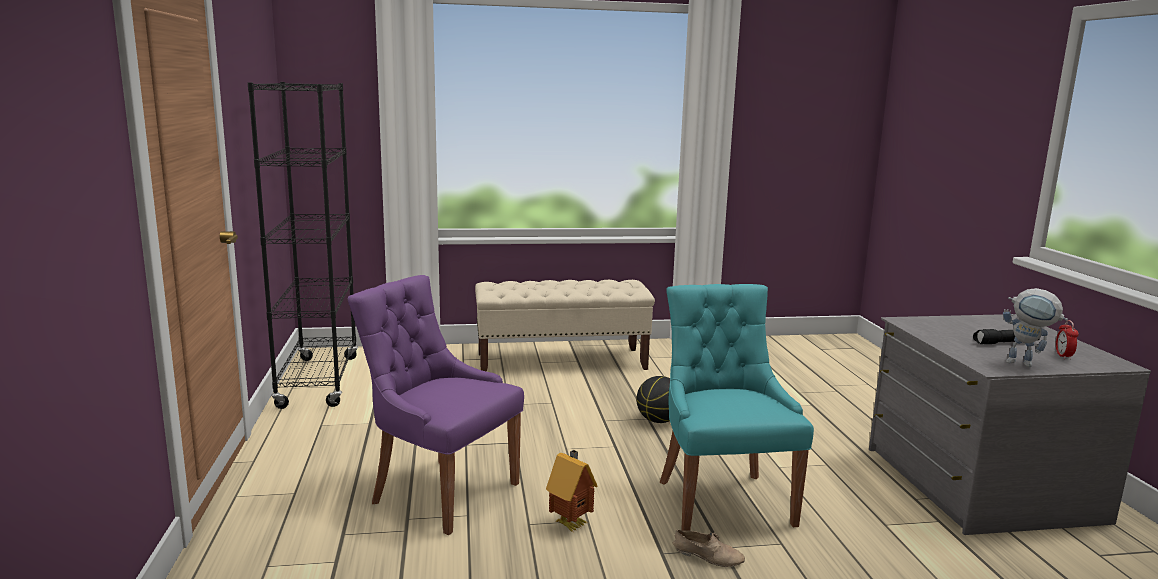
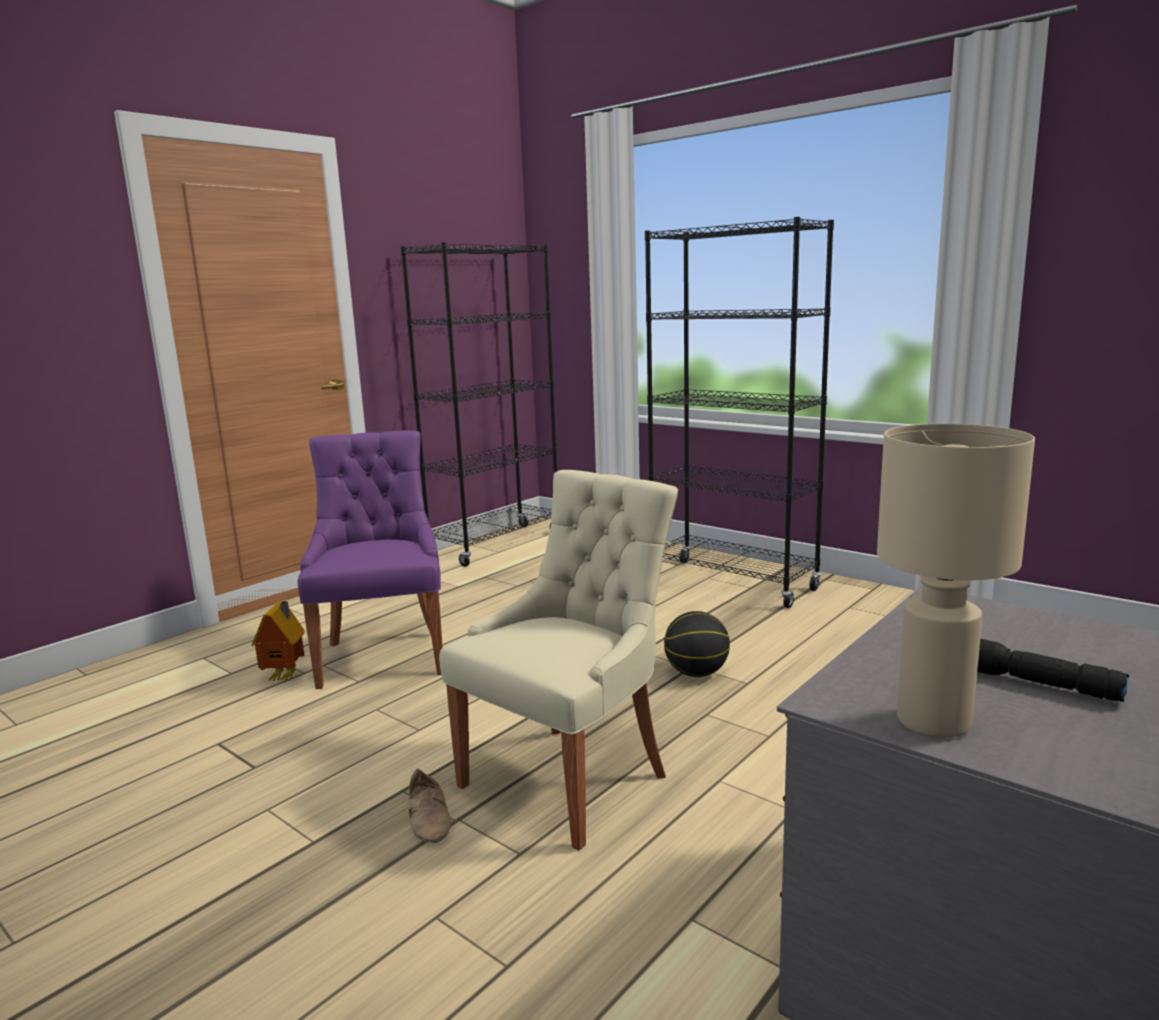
camera: 50 degrees right, 0 degrees up
(562, 361) = (732, 583): beige bench -> black bookcase
(571, 524) = (401, 726): toy house -> toy house (286, 677)
(722, 500) = (570, 778): turquoise chair -> beige chair
(1026, 364) = (935, 722): toy robot -> beige table lamp
(1063, 356) = (1093, 746): alarm clock -> none

